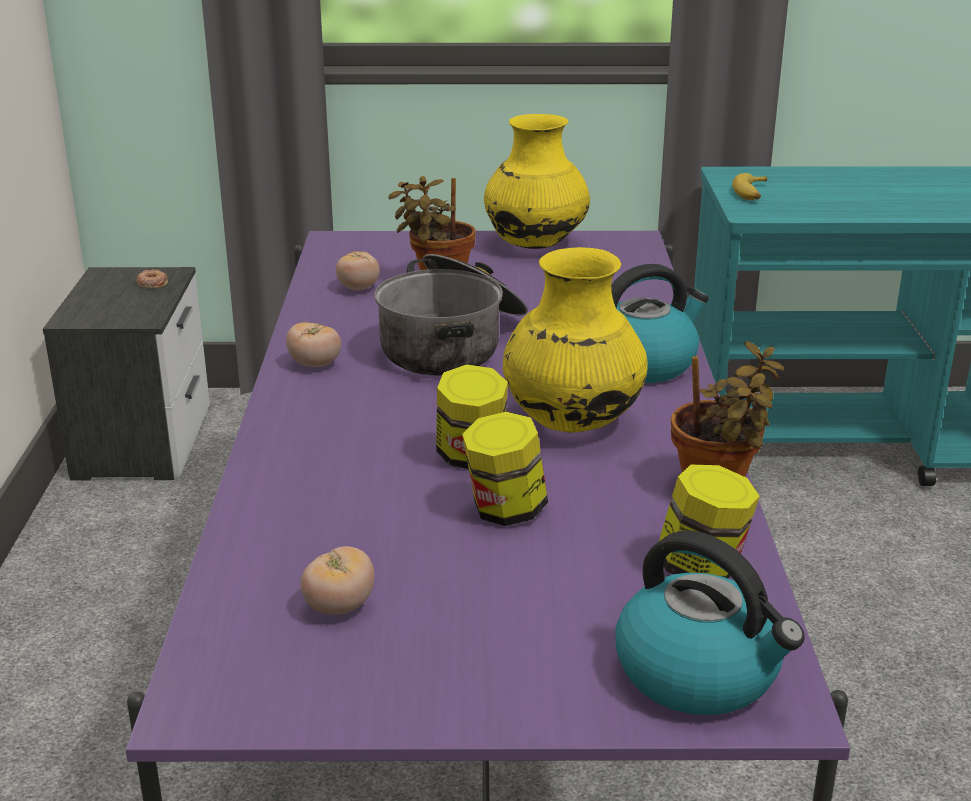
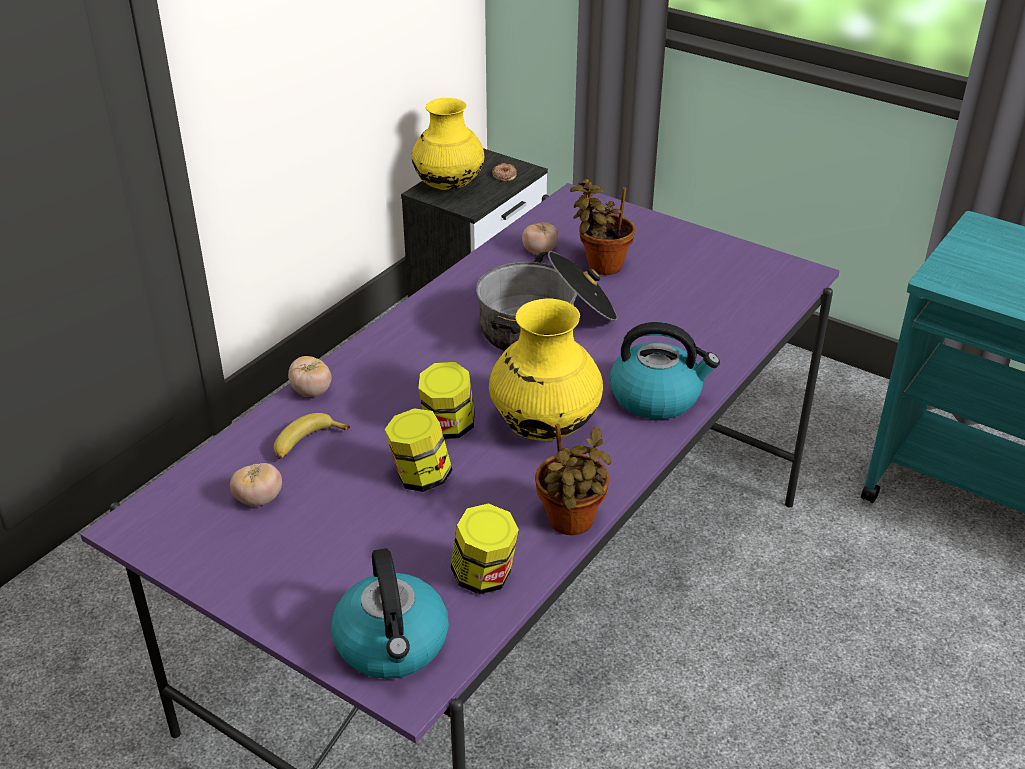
camera: 35 degrees right, 10 degrees up
(314, 364) = (438, 310): tomato -> tomato (311, 391)
(535, 245) = (716, 253): yellow vase -> yellow vase (449, 186)
(752, 194) = (972, 257): banana -> banana (306, 443)

